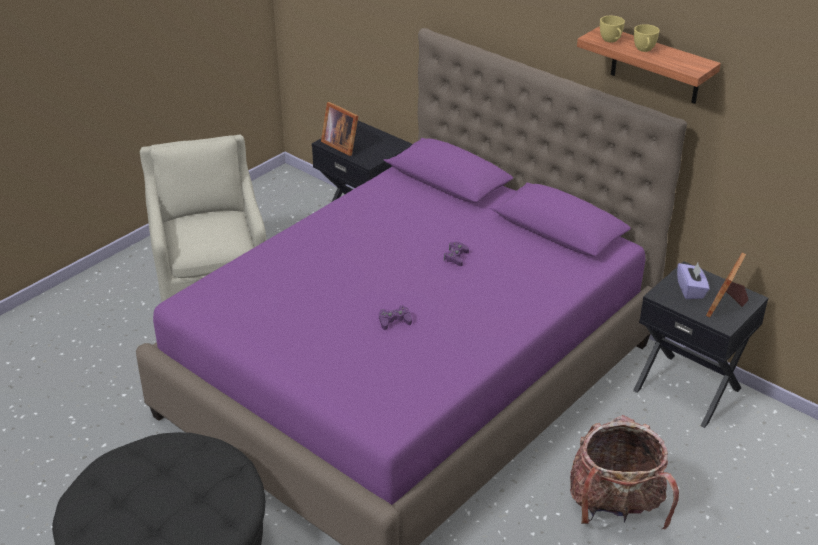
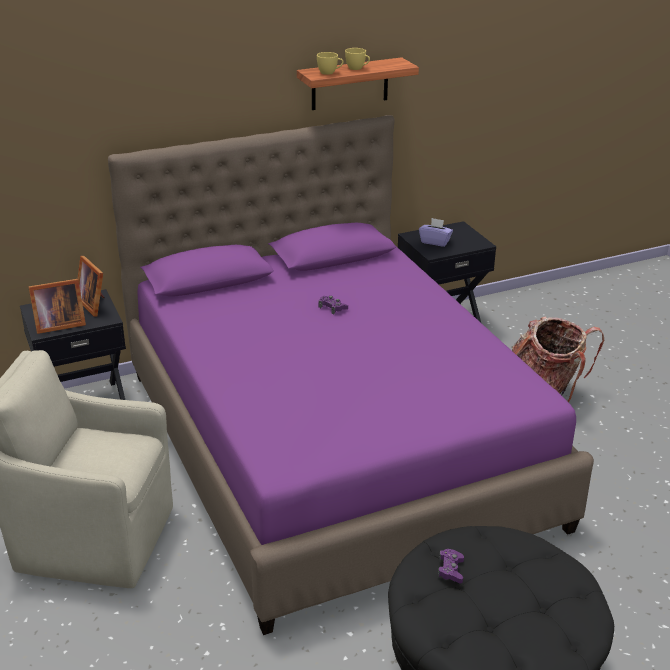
camera: 65 degrees left, 5 degrees down
(394, 321) = (401, 359): purple game controller -> purple game controller (450, 570)
(726, 305) = (461, 236): picture frame -> picture frame (94, 303)

